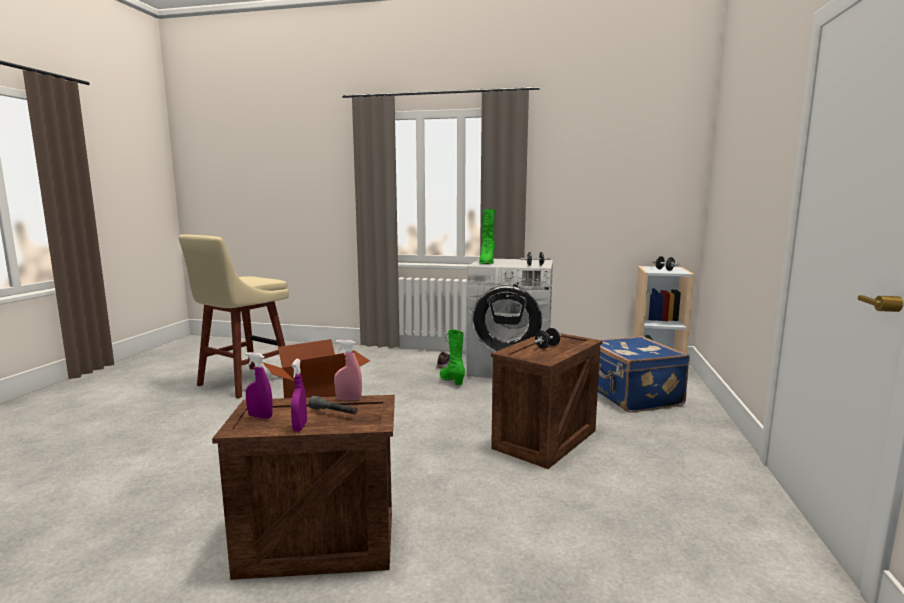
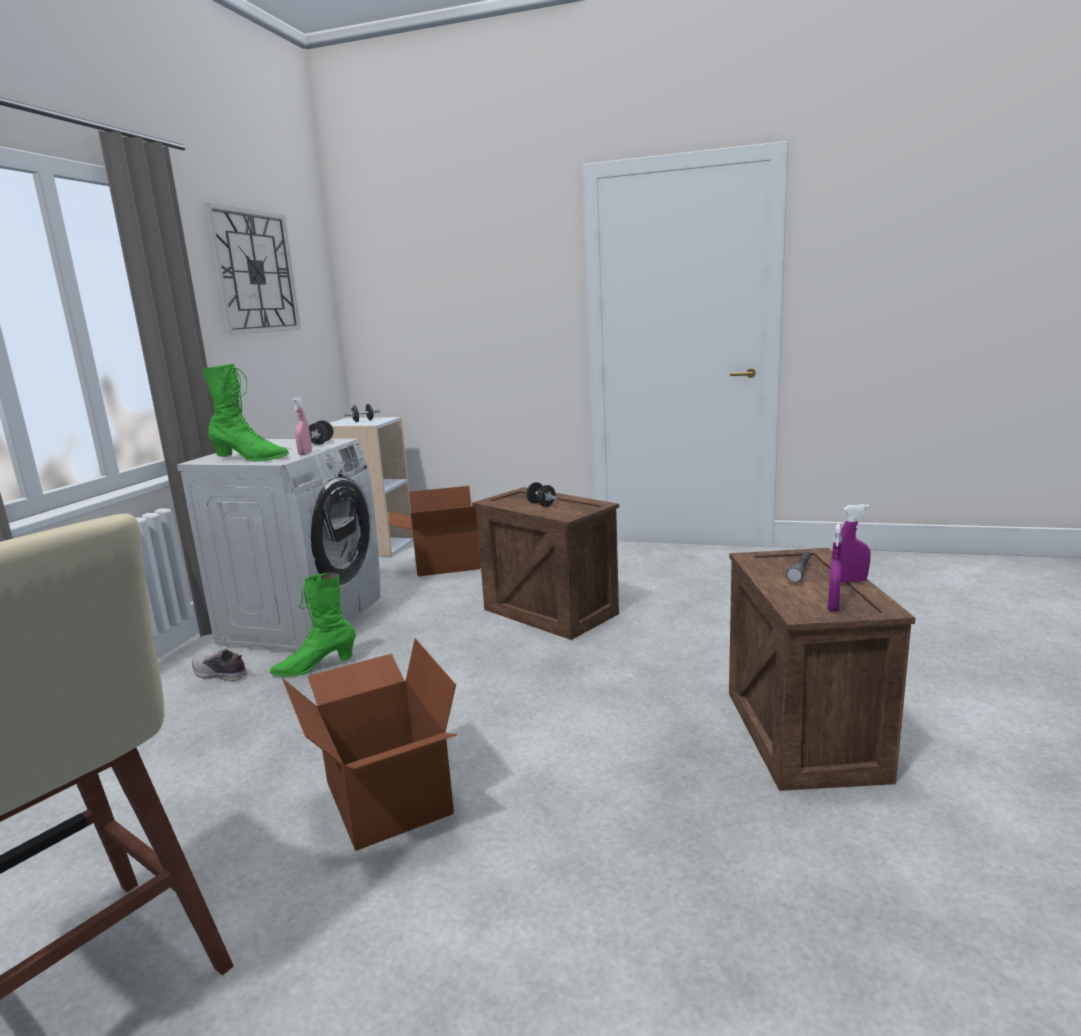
camera: 85 degrees left, 5 degrees up
(348, 399) = (756, 569): pink spray bottle -> pink spray bottle (305, 454)
(603, 155) = (254, 272): none -> wall clock
(632, 397) = (447, 565): blue suitcase -> cardboard box

